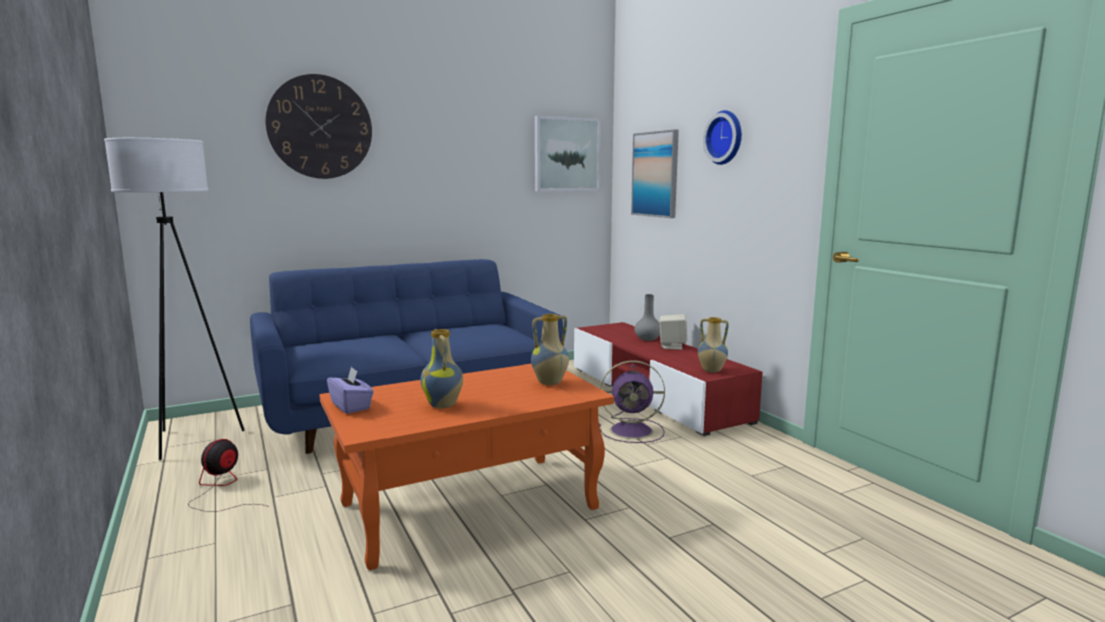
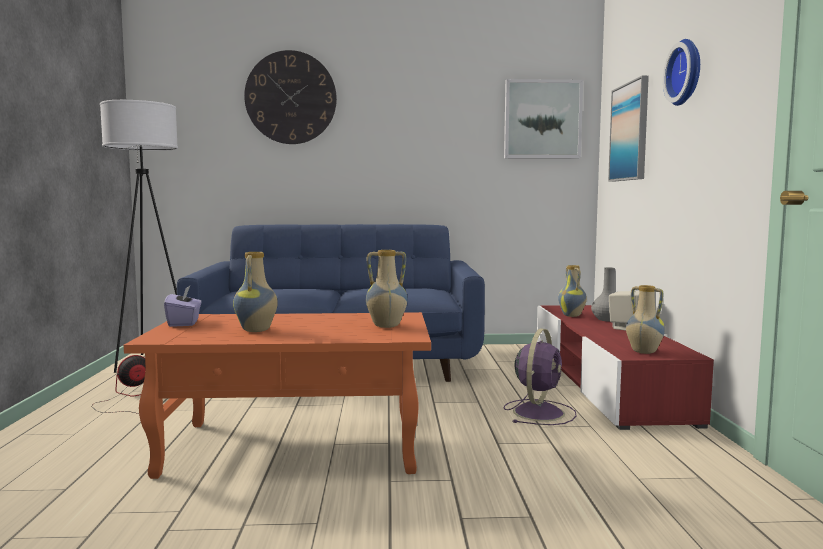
camera: 25 degrees right, 5 degrees down
(616, 337) = (572, 316): none -> vase
(633, 430) = (539, 412): purple fan -> purple fan turned 90 degrees counterclockwise

